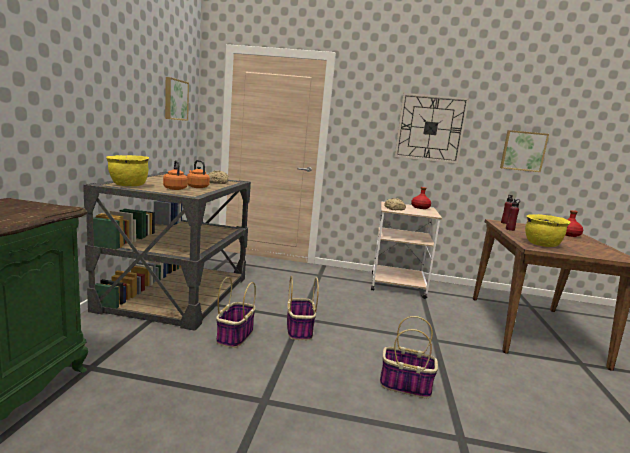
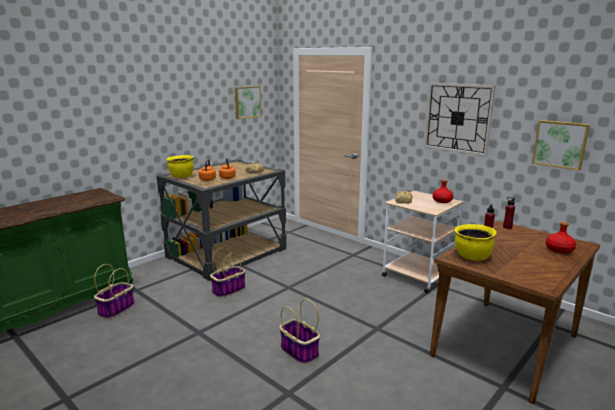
camera: 35 degrees right, 5 degrees up
(299, 329) = (276, 295): basket -> basket (116, 309)

